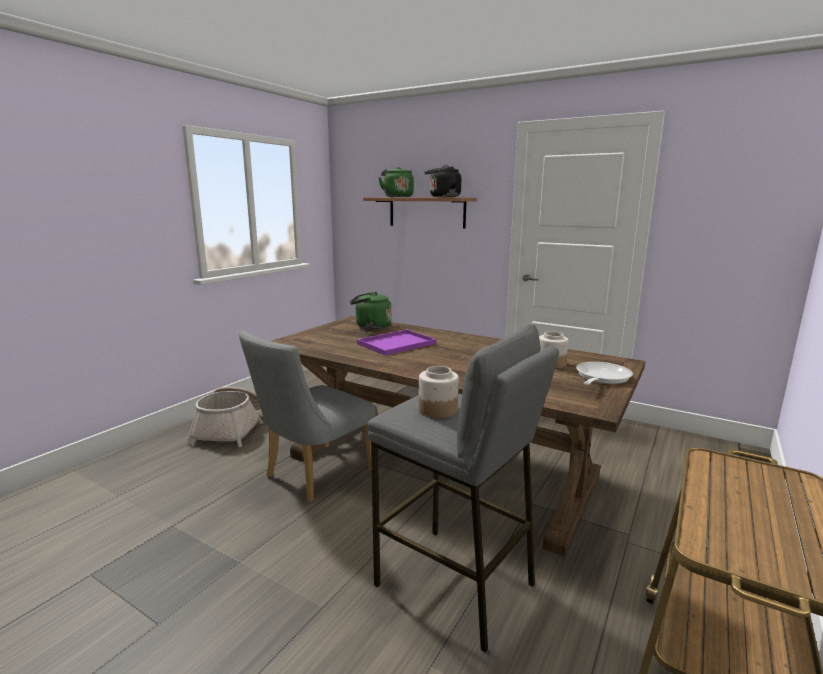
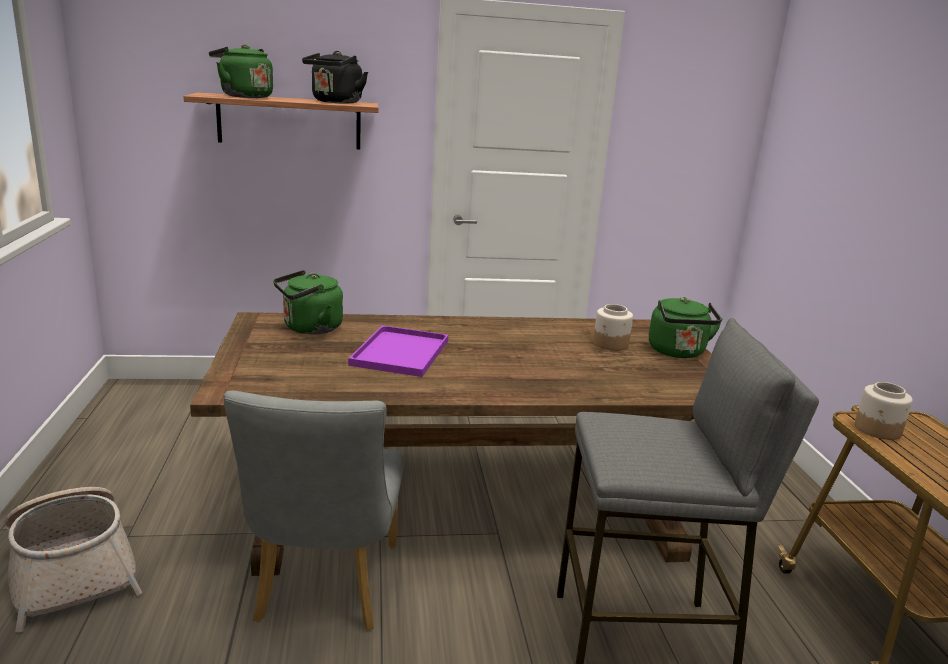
camera: 40 degrees left, 5 degrees up
(437, 410) = (650, 445): jar -> jar (878, 430)
(601, 378) = (678, 352): frying pan -> green kettle

